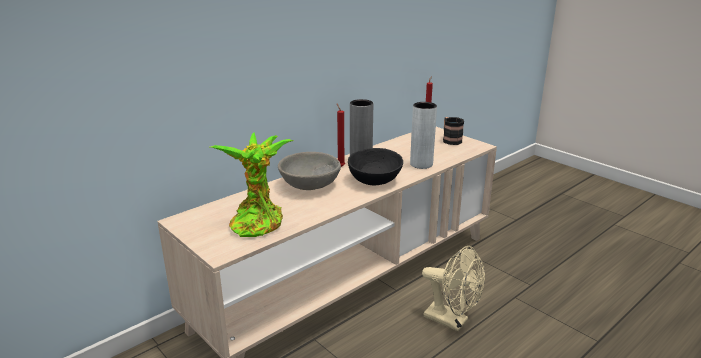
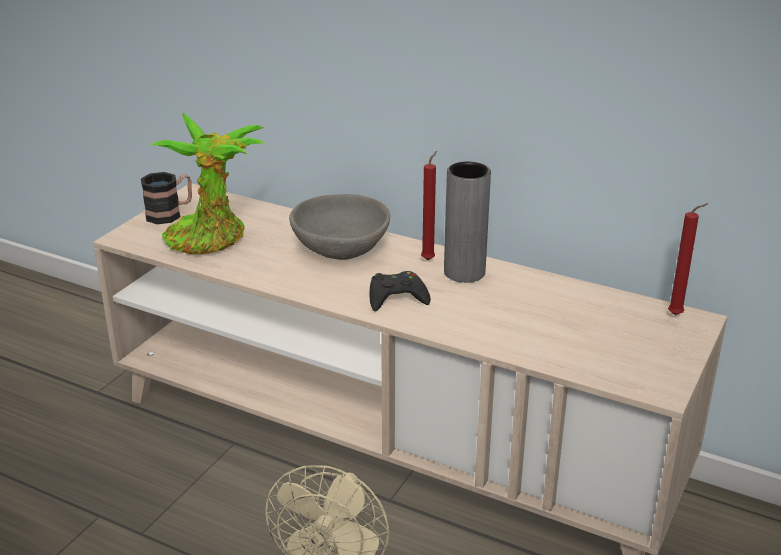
camera: 70 degrees right, 5 degrees up
(374, 180) = (396, 297): black bowl -> black game controller
(421, 164) = (498, 332): grey vase -> none
(450, 139) = (659, 348): mug -> mug (170, 213)

